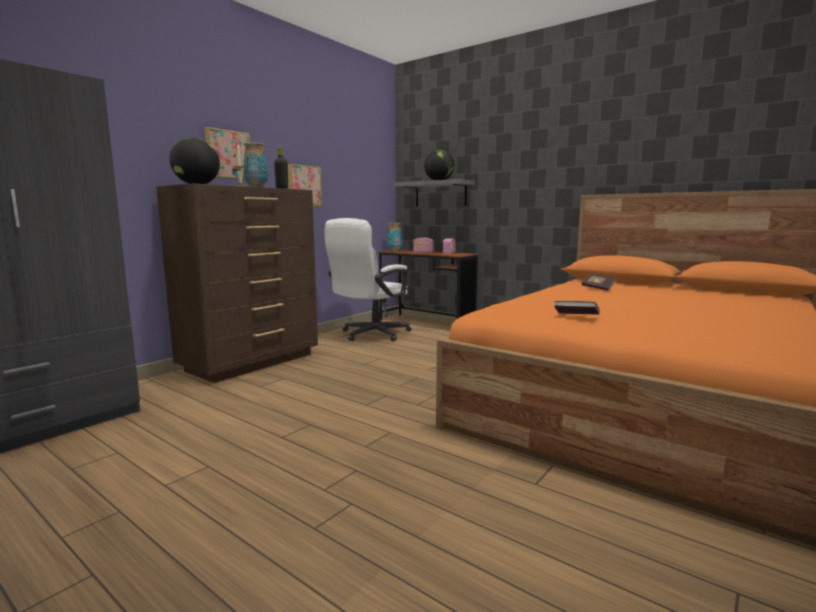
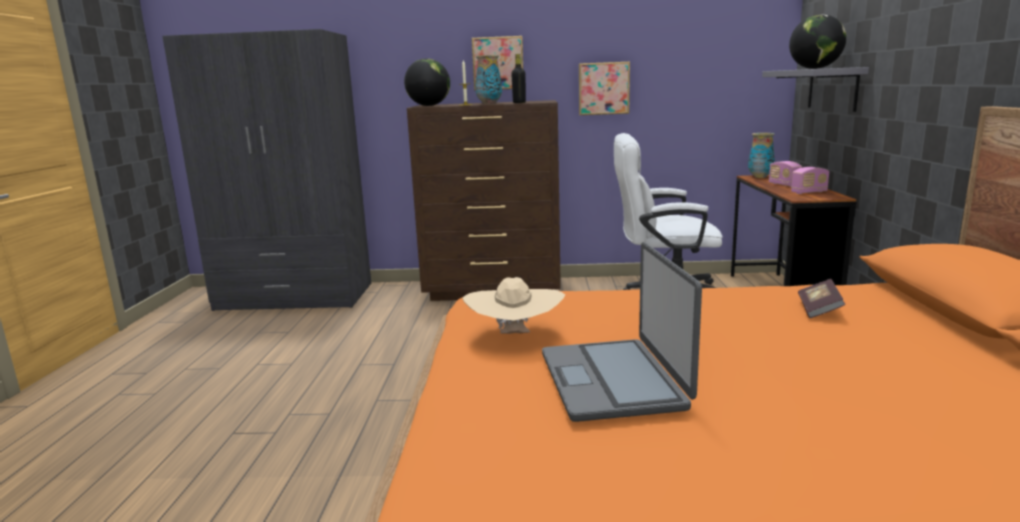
camera: 55 degrees right, 5 degrees up
(576, 317) = (514, 336): book -> beige hat
(663, 315) = (613, 380): none -> laptop

